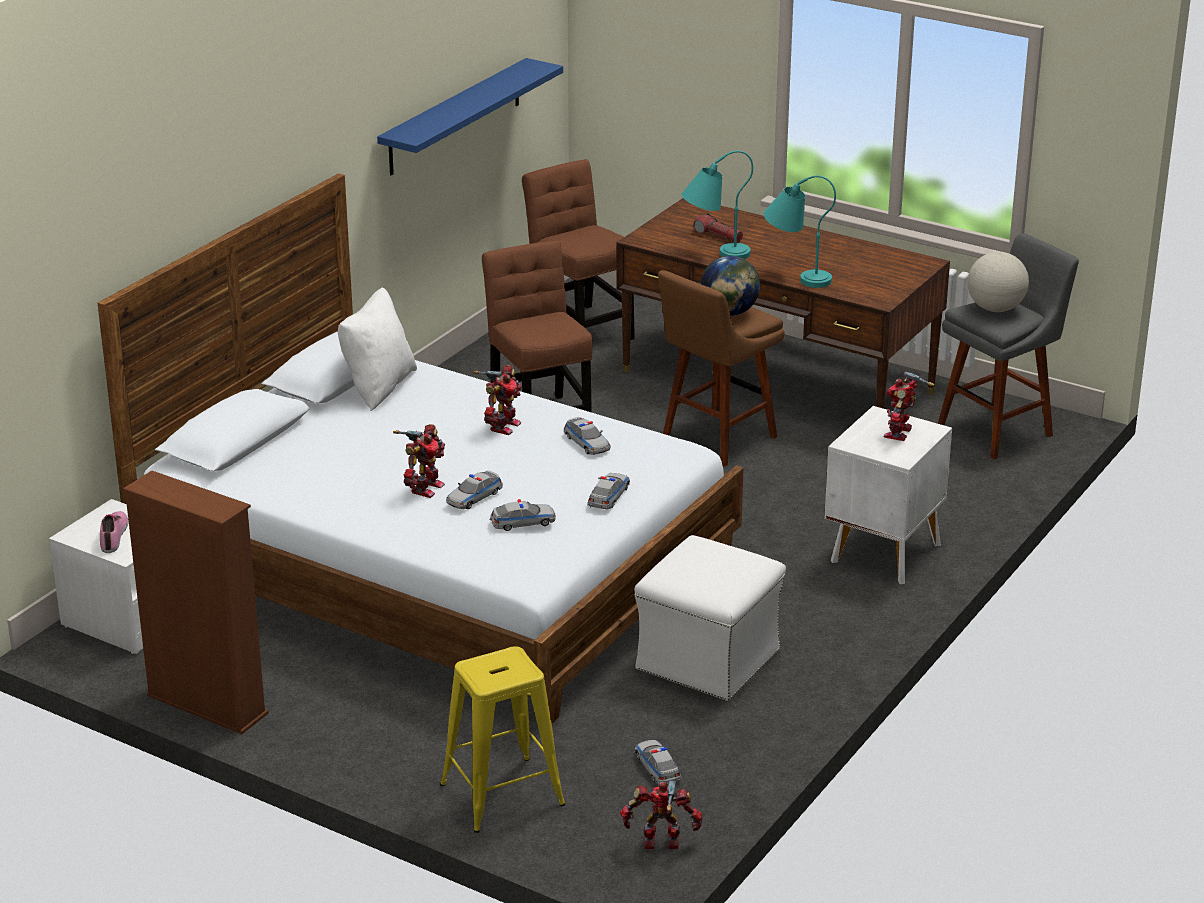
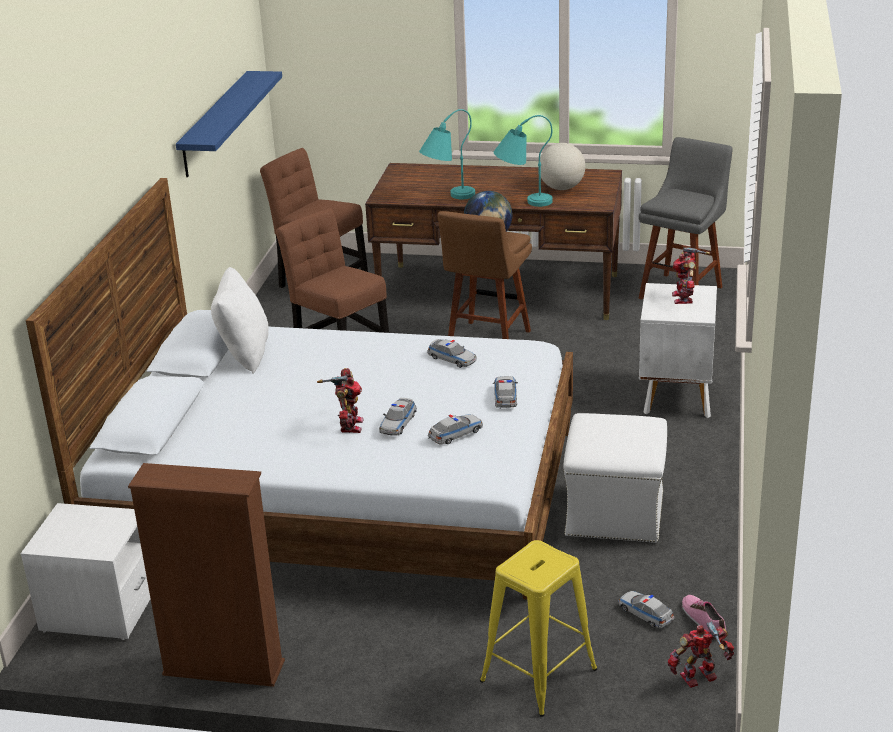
camera: 20 degrees left, 0 degrees up
(114, 535) = (83, 535): shoe -> shoe (703, 619)
(502, 426) = (373, 361): toy robot -> none
(718, 236) = (439, 184): flashlight -> none
(995, 309) = (677, 197): globe -> globe (562, 188)

